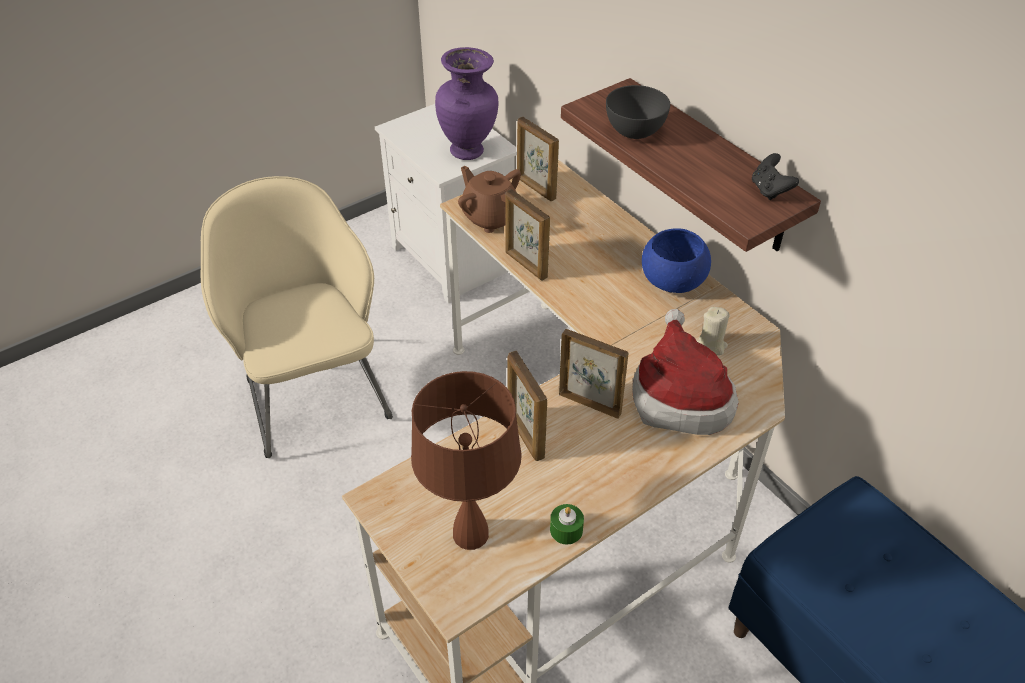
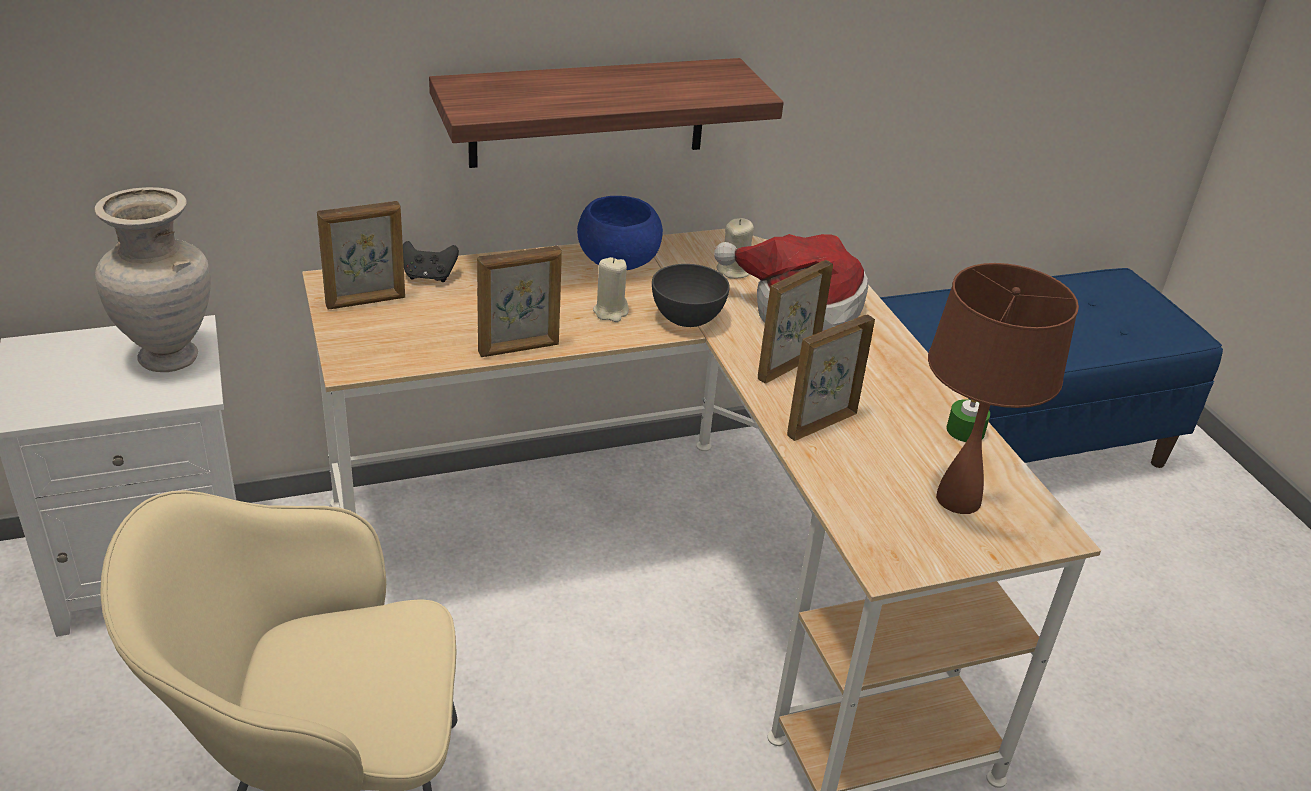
camera: 75 degrees left, 10 degrees down
(468, 151) = (170, 357): purple vase -> beige vase
(490, 218) = (398, 351): brown teapot -> none
(525, 436) = (820, 424): picture frame -> picture frame turned 150 degrees clockwise
(600, 294) = (611, 312): none -> beige candle
(634, 132) = (550, 101): grey bowl -> grey bowl (688, 319)
(769, 190) = (710, 71): black game controller -> black game controller (429, 276)

